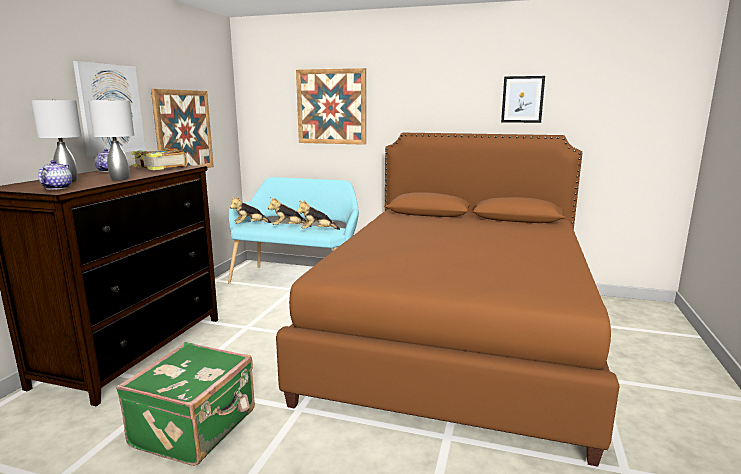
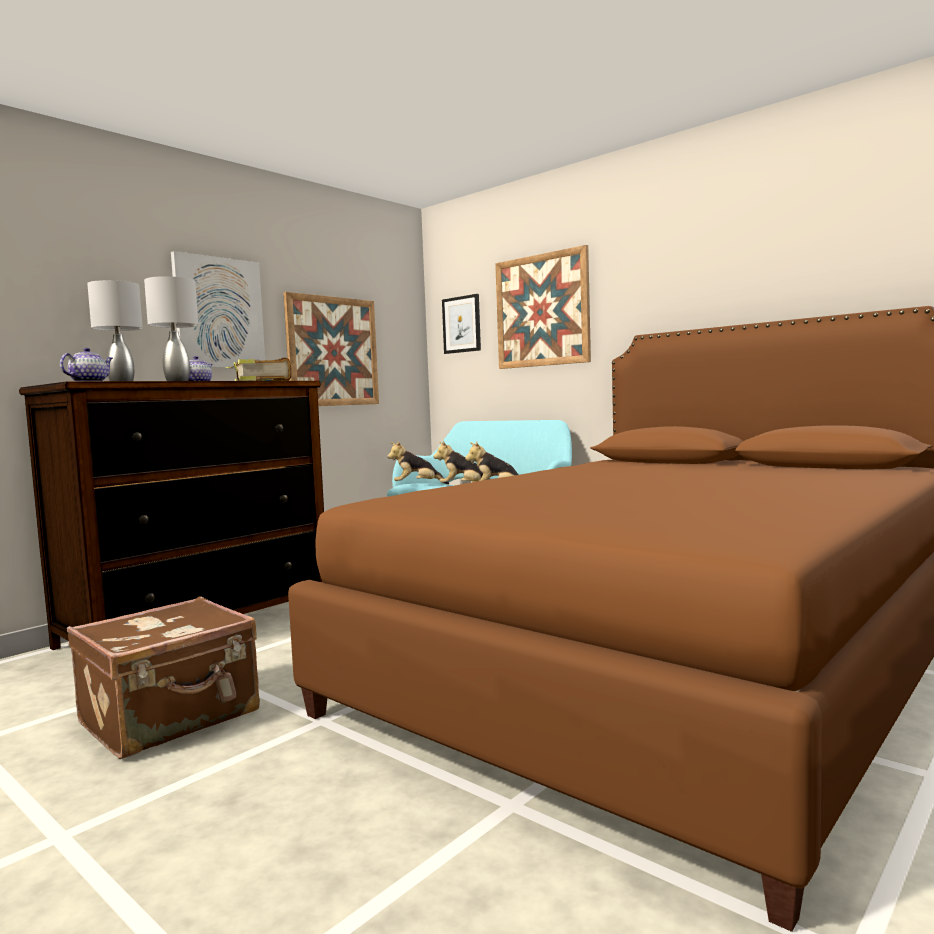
camera: 25 degrees right, 10 degrees down
(196, 428) = (171, 718): green suitcase -> brown suitcase
(522, 99) = (847, 254): picture -> picture (461, 324)

